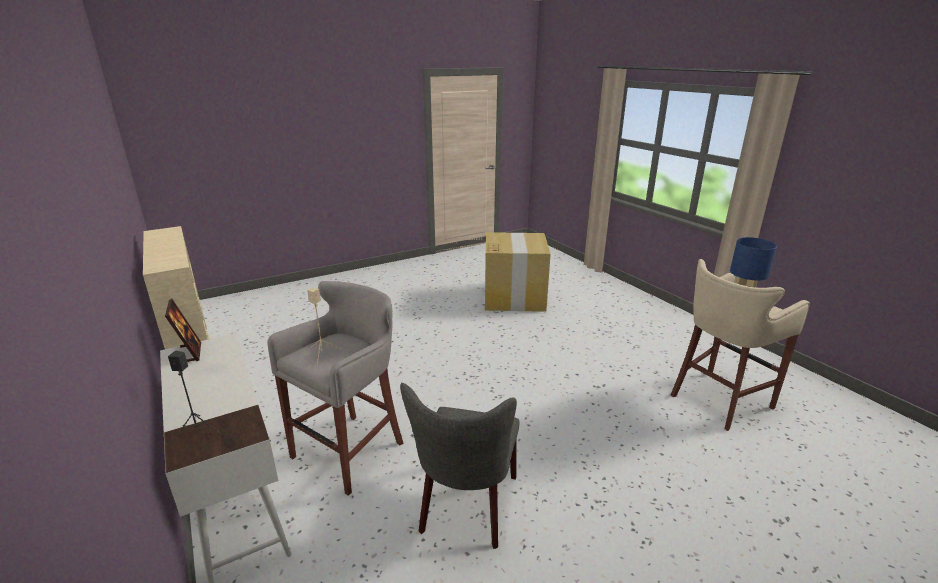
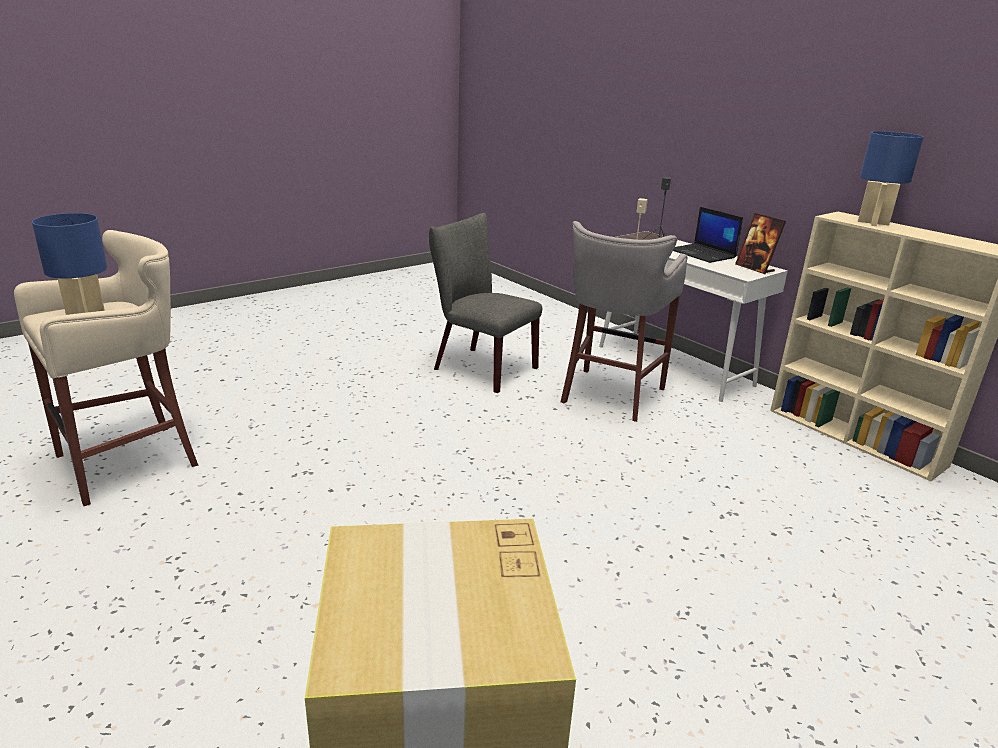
camera: 170 degrees right, 0 degrees up
(165, 256) = (872, 223): none -> blue table lamp
(196, 386) = (703, 254): none -> laptop
(466, 508) = (479, 367): grey chair -> grey chair turned 60 degrees counterclockwise

